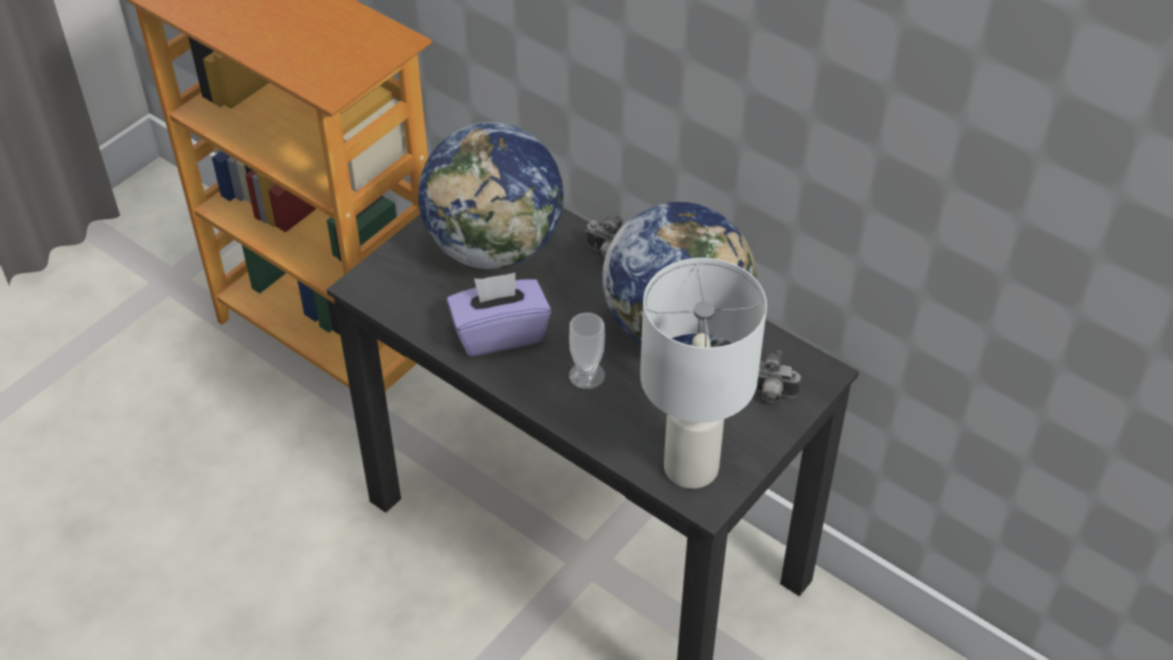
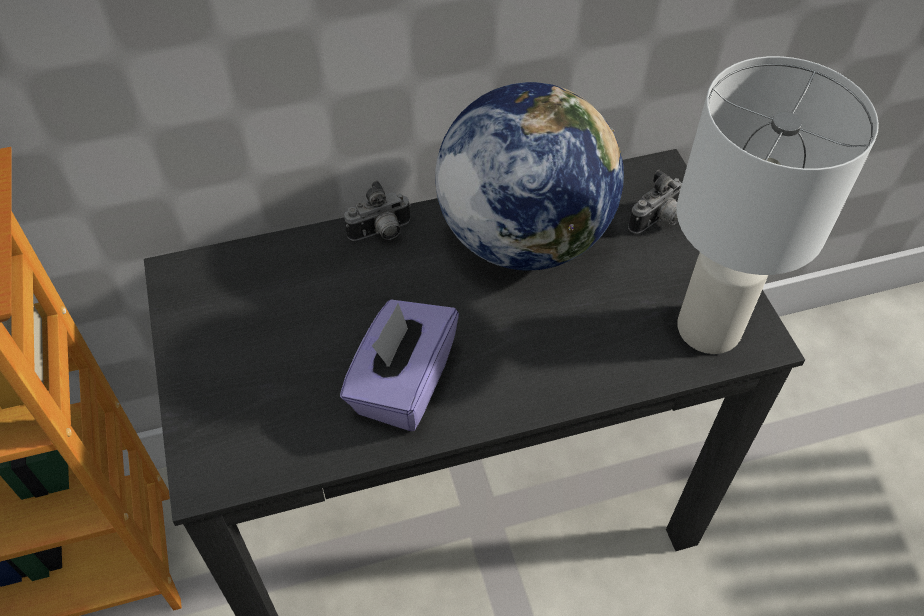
camera: 55 degrees left, 5 degrees up
(495, 247) = (276, 317): globe -> none
(587, 375) = (525, 342): cup -> none

